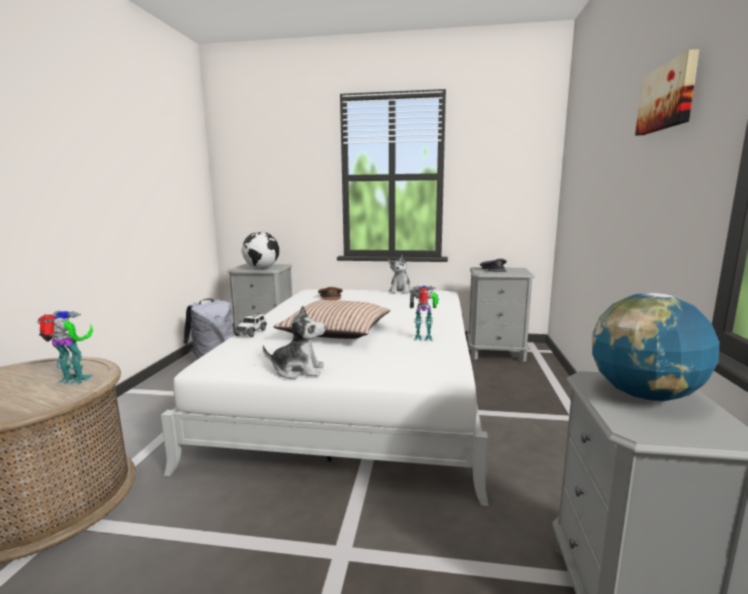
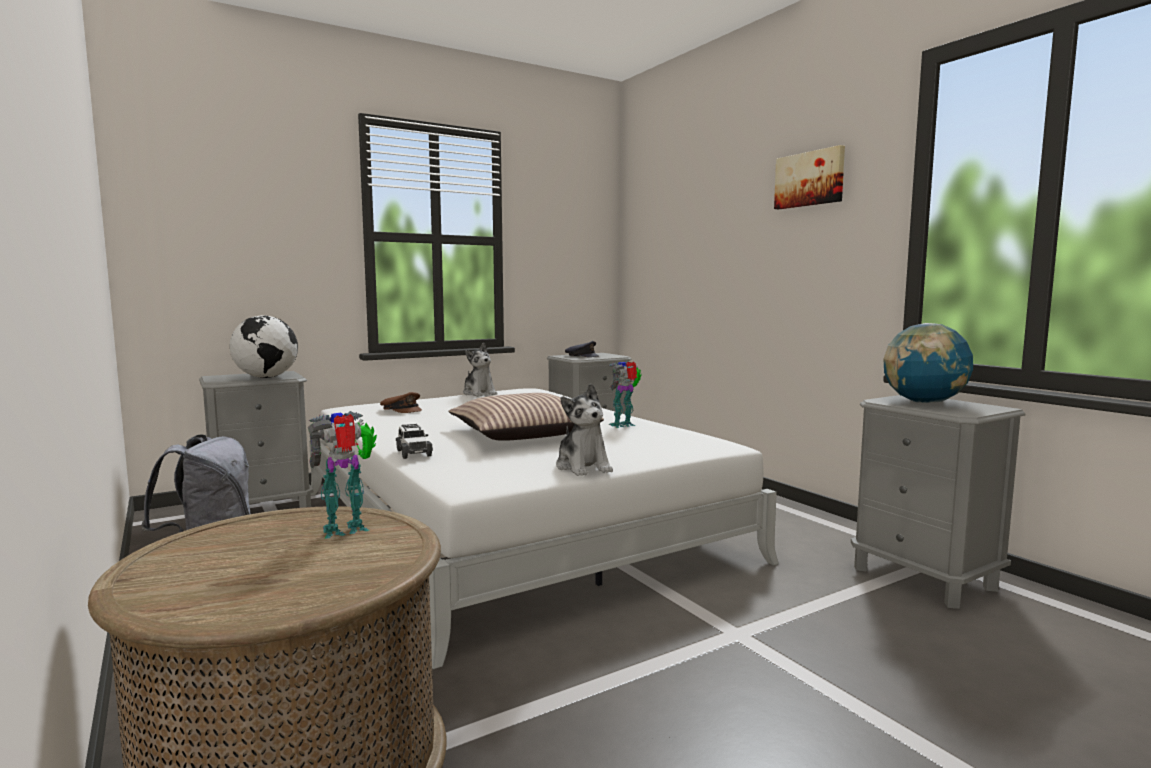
camera: 40 degrees left, 5 degrees down
(298, 370) = (583, 467): plush toy -> plush toy turned 105 degrees clockwise

